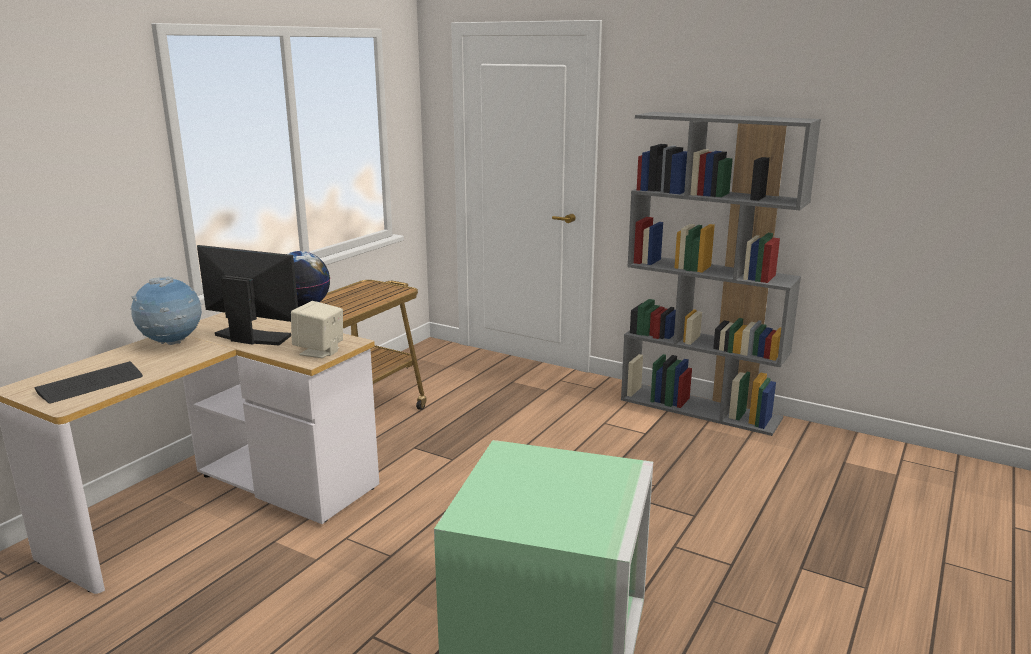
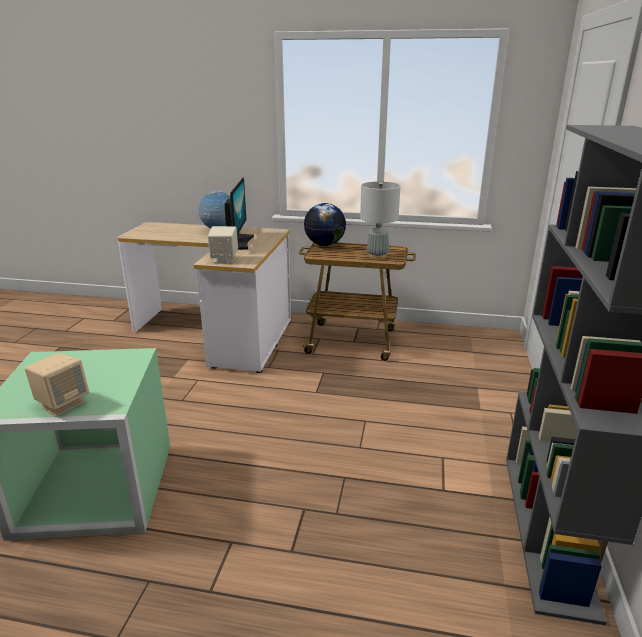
camera: 70 degrees right, 5 degrees up
(91, 384) = (157, 232): keyboard -> none
(379, 294) = (377, 256): none -> grey table lamp
(606, 496) = (63, 404): none -> beige speaker

